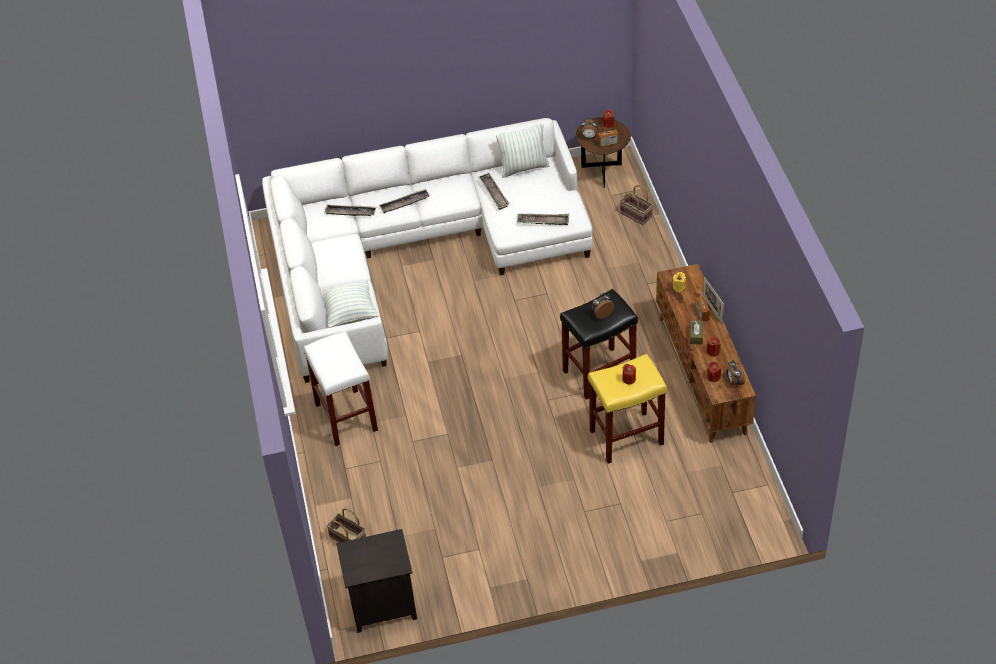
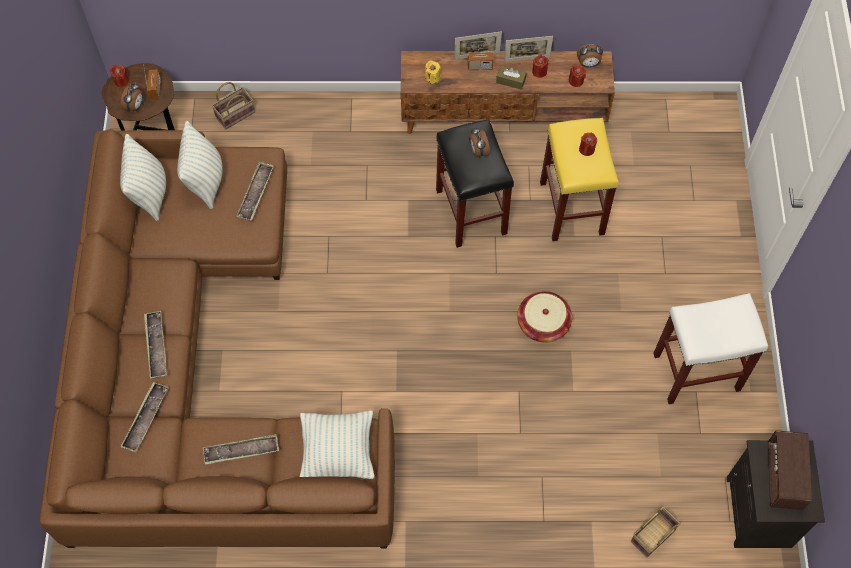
camera: 80 degrees left, 15 degrees up
(345, 417) = (459, 506): white stool -> white stool (695, 373)
(376, 556) = (784, 476): none -> radio
(415, 251) = (199, 370): white sofa -> brown sofa
(493, 193) = (182, 237): tray -> tray (241, 451)
(511, 438) = (543, 323): none -> basket
(544, 192) = (205, 181): none -> pillow
(722, 341) = (527, 59): none -> picture frame

